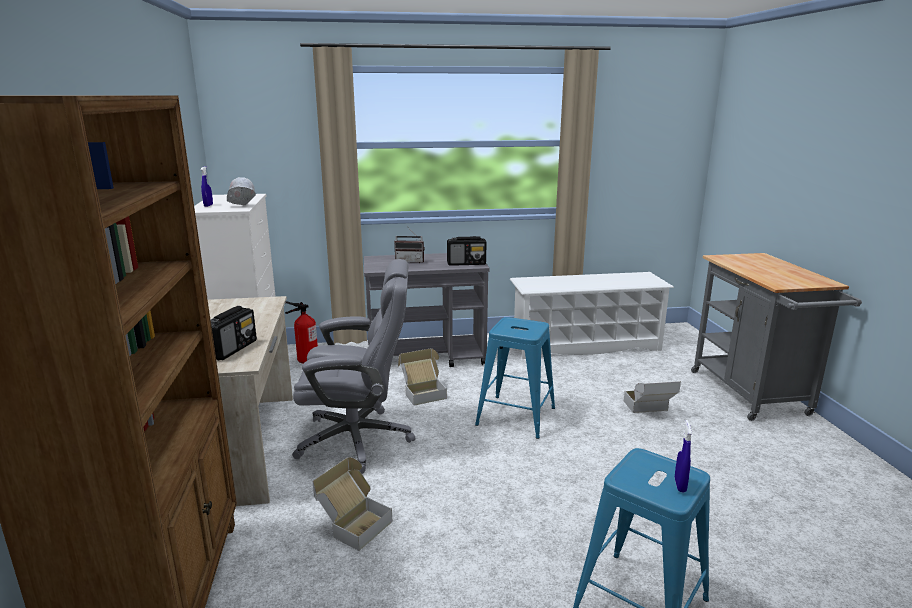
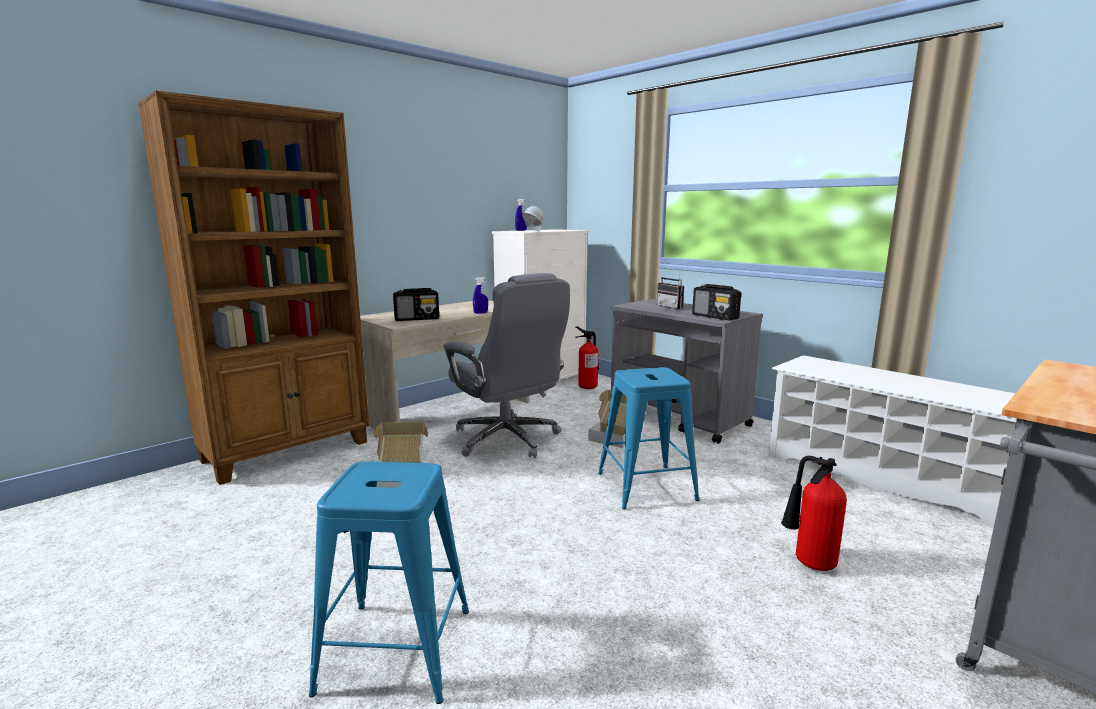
camera: 55 degrees right, 5 degrees down
(649, 410) = (808, 562): cardboard box -> fire extinguisher
(680, 485) = (373, 495): blue spray bottle -> blue spray bottle (480, 313)

